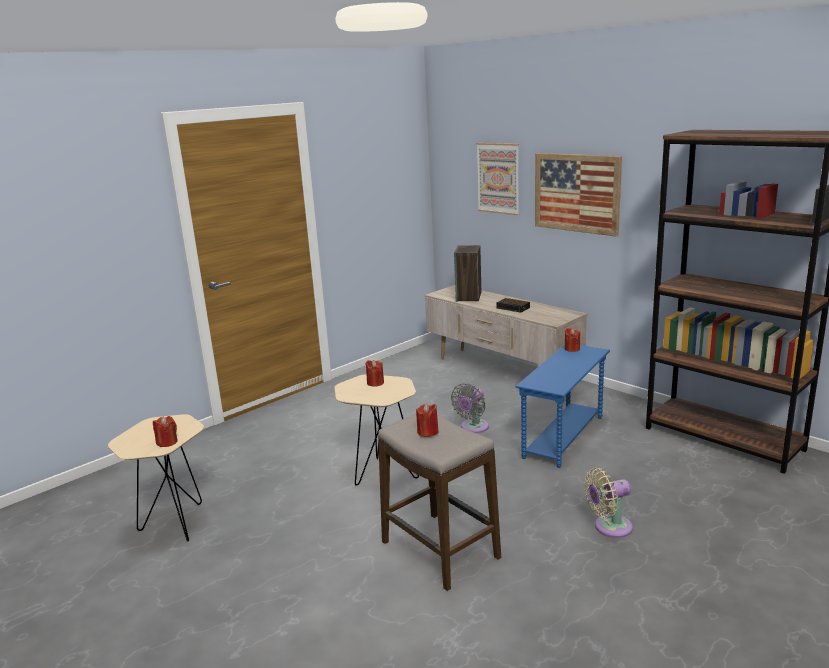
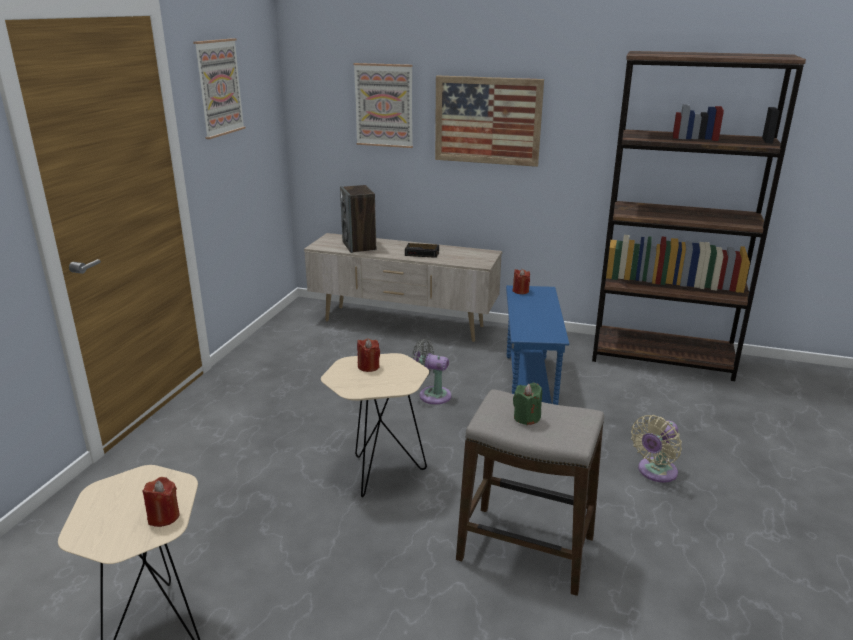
camera: 30 degrees left, 5 degrees up
(358, 164) = (219, 87): none -> picture
(427, 432) = (526, 418): red candle -> green candle
(473, 428) = (431, 395): grey fan -> grey fan turned 105 degrees clockwise

